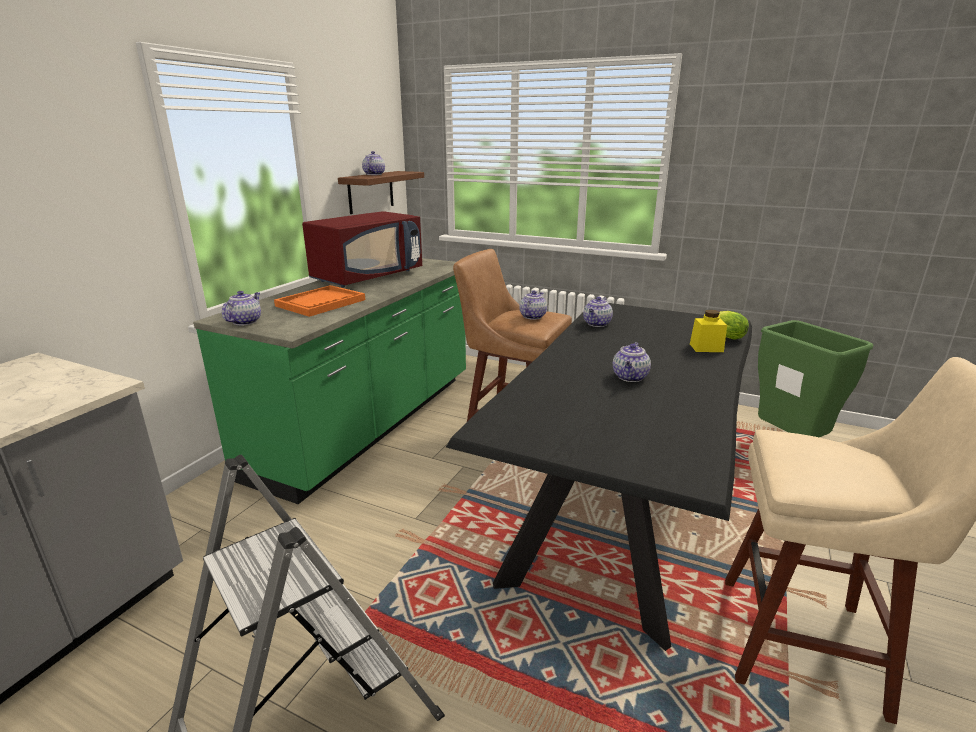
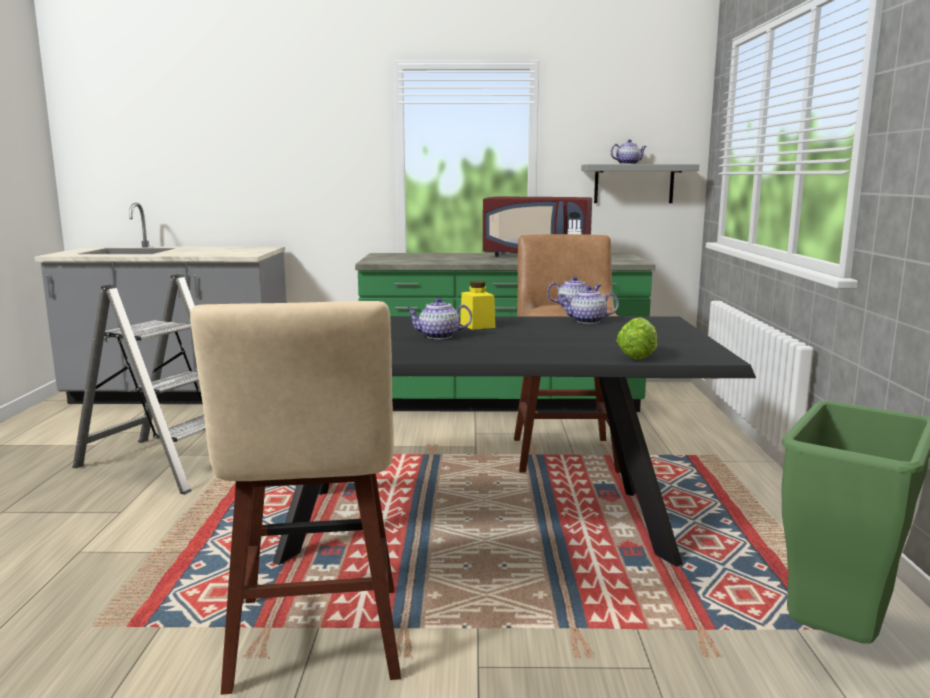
camera: 65 degrees right, 10 degrees down
(245, 321) = (381, 256): teapot -> none
(321, 303) = (444, 258): orange tray -> none
(371, 192) = (633, 184): brown shelf -> grey shelf
(706, 348) = (577, 352): yellow jar -> yellow jar (477, 325)

